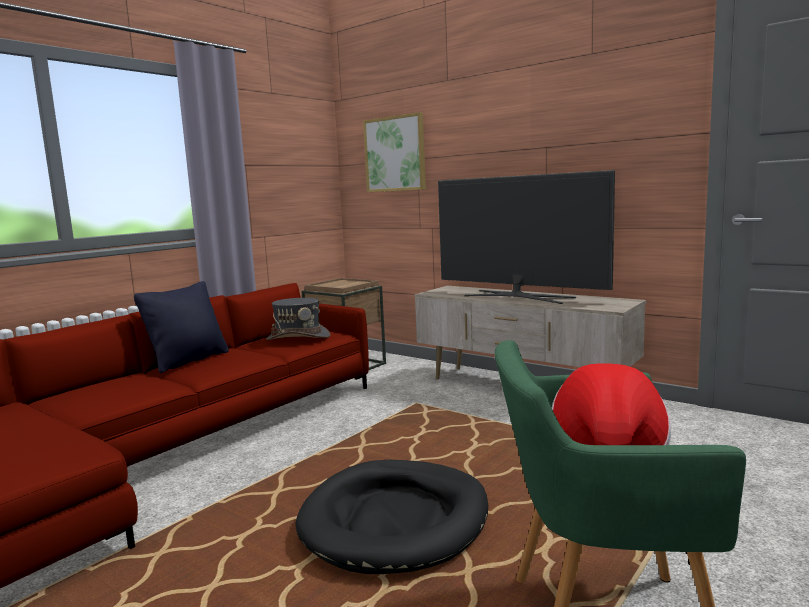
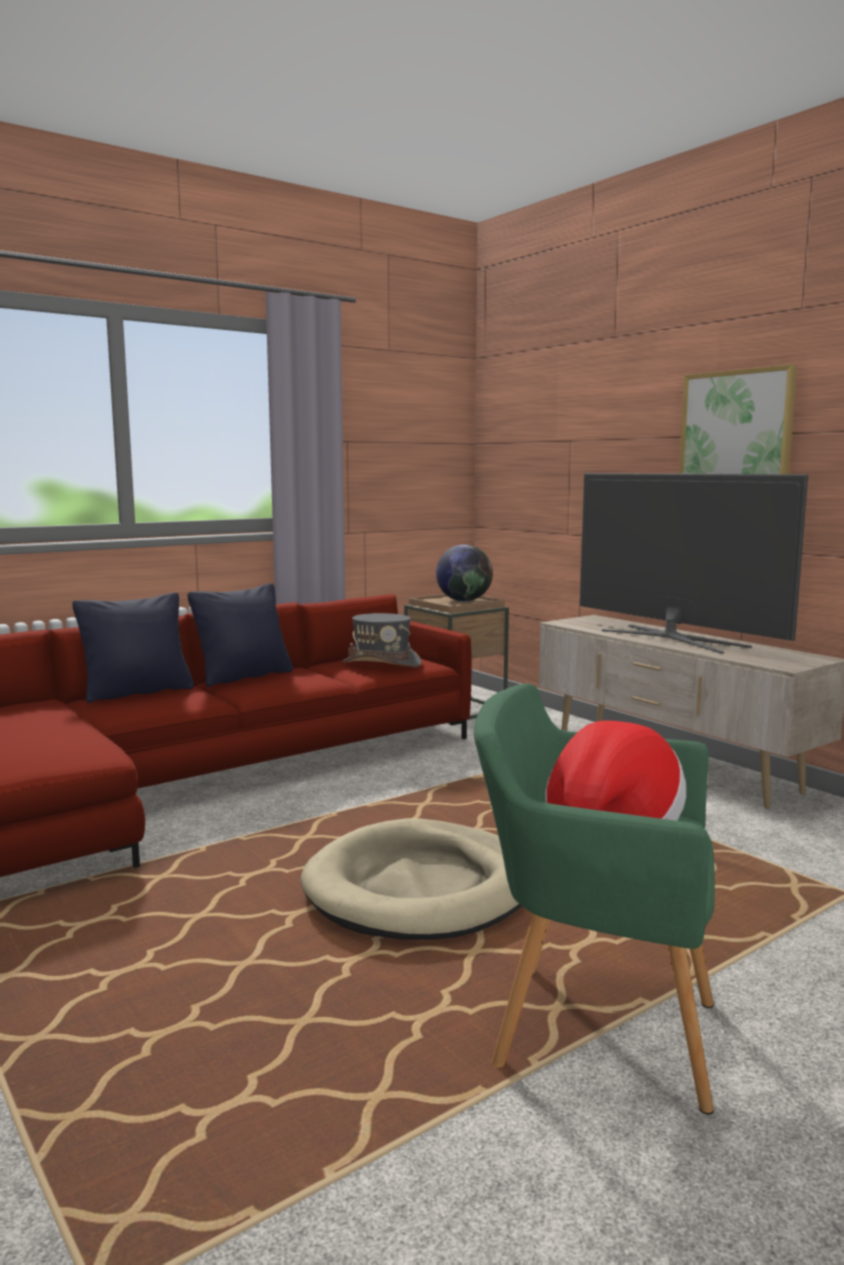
camera: 15 degrees right, 0 degrees up
(97, 386) = (137, 692): none -> black pillow
(347, 283) = (463, 601): none -> globe
(395, 154) = (543, 433): picture -> picture (736, 432)
(396, 520) = (422, 888): black dog bed -> beige dog bed

